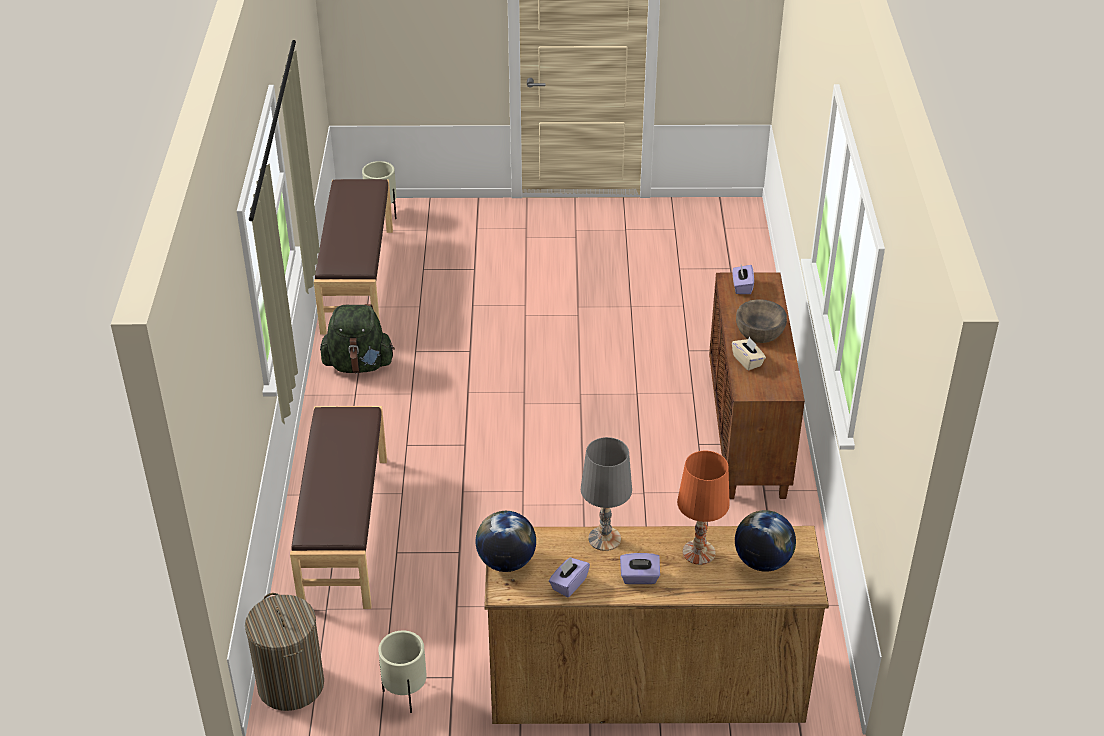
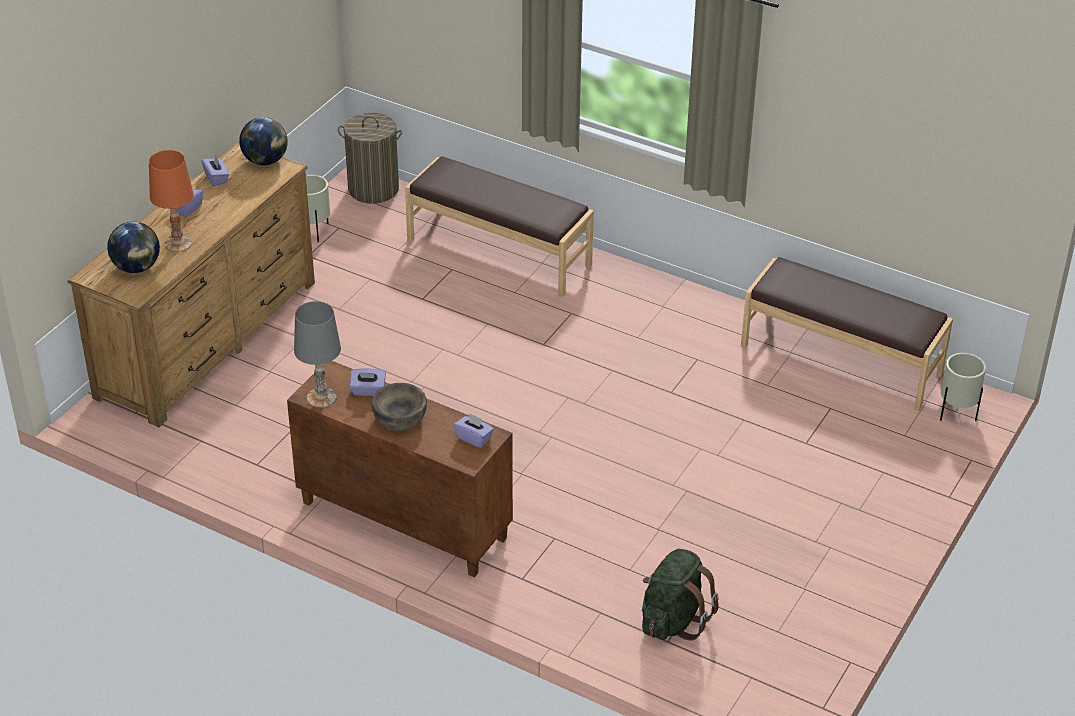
camera: 120 degrees right, 0 degrees up
(358, 365) = (703, 320): green backpack -> green backpack (673, 620)
(604, 538) = (239, 208): grey table lamp -> grey table lamp (322, 397)
(747, 361) = (368, 390): beige tissue box -> purple tissue box

